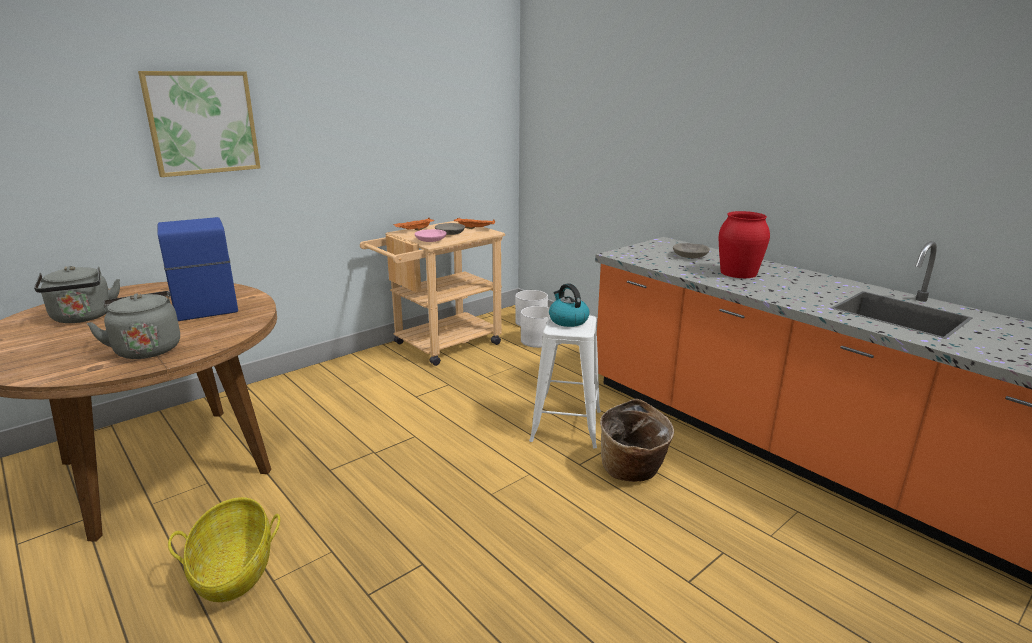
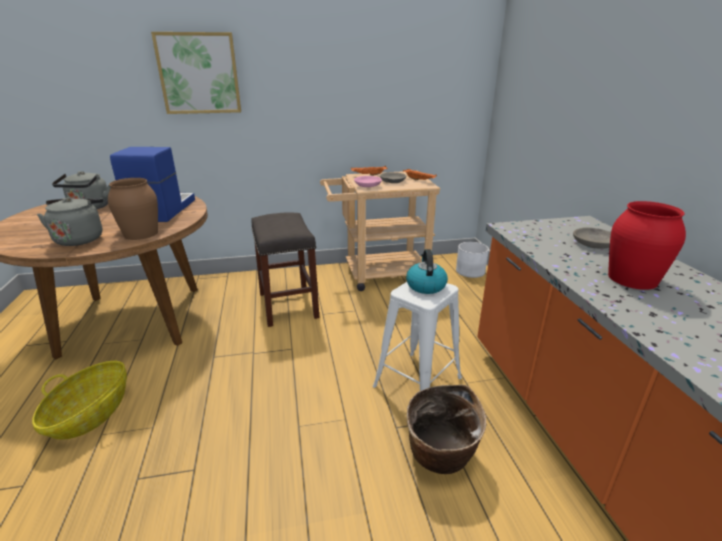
camera: 30 degrees right, 5 degrees up
(225, 328) = (141, 233): none -> brown vase
(367, 399) = (289, 306): none -> grey stool
(538, 341) = (461, 290): white planter -> none

